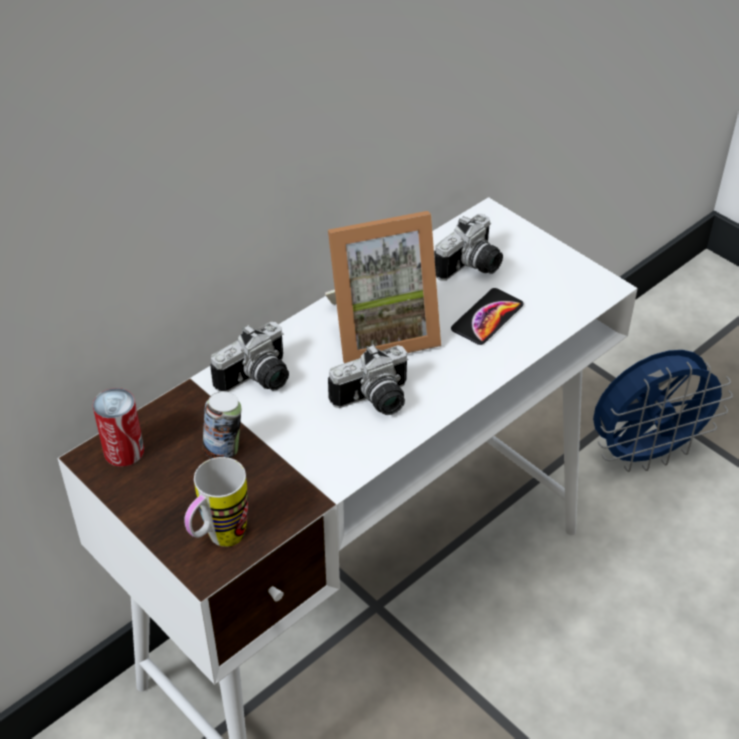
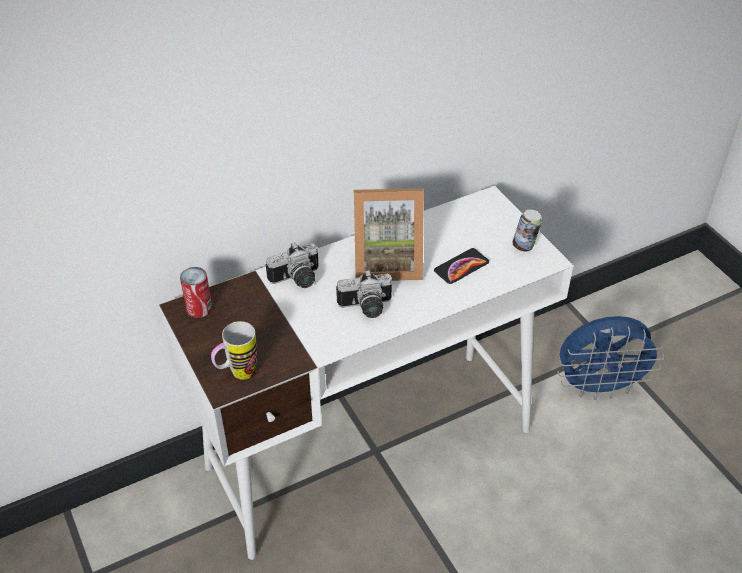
camera: 15 degrees right, 0 degrees up
(224, 450) = (260, 319): can -> can (524, 246)
(472, 268) = (464, 231): camera -> none

